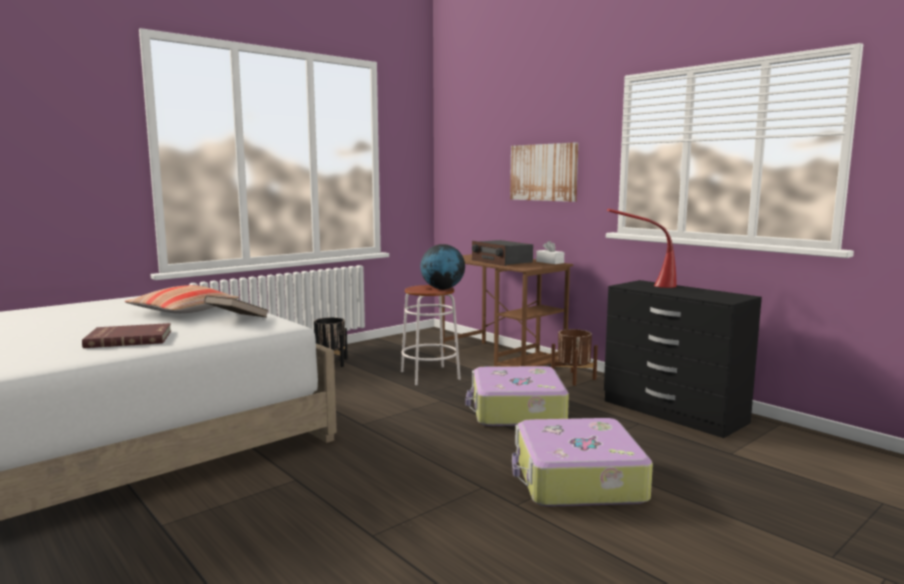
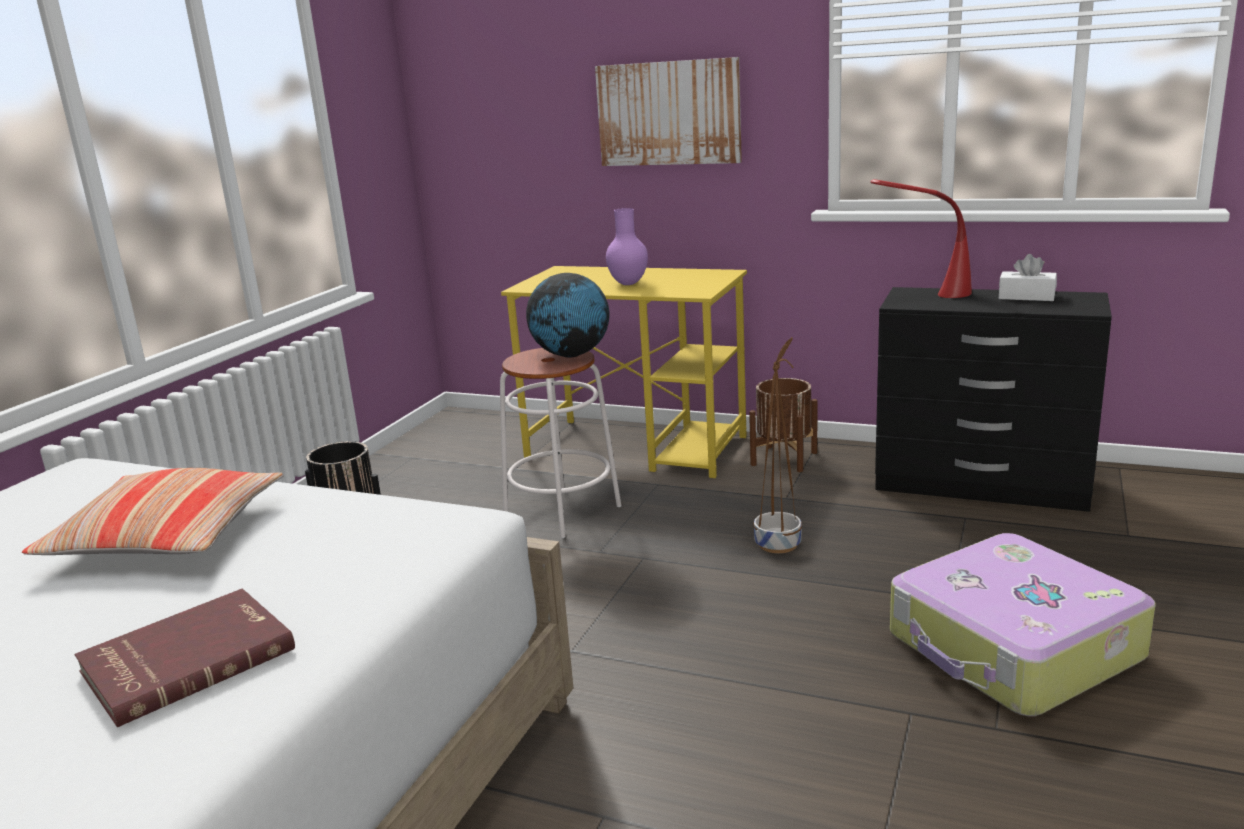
camera: 25 degrees left, 10 degrees up
(237, 319) = (337, 530): brown book -> none
(501, 261) = (629, 283): radio -> purple vase
(502, 359) = (638, 447): brown desk -> yellow desk
(516, 410) = (779, 544): suitcase -> brown planter
(550, 262) = (707, 272): white tissue box -> white tissue box (1026, 297)

